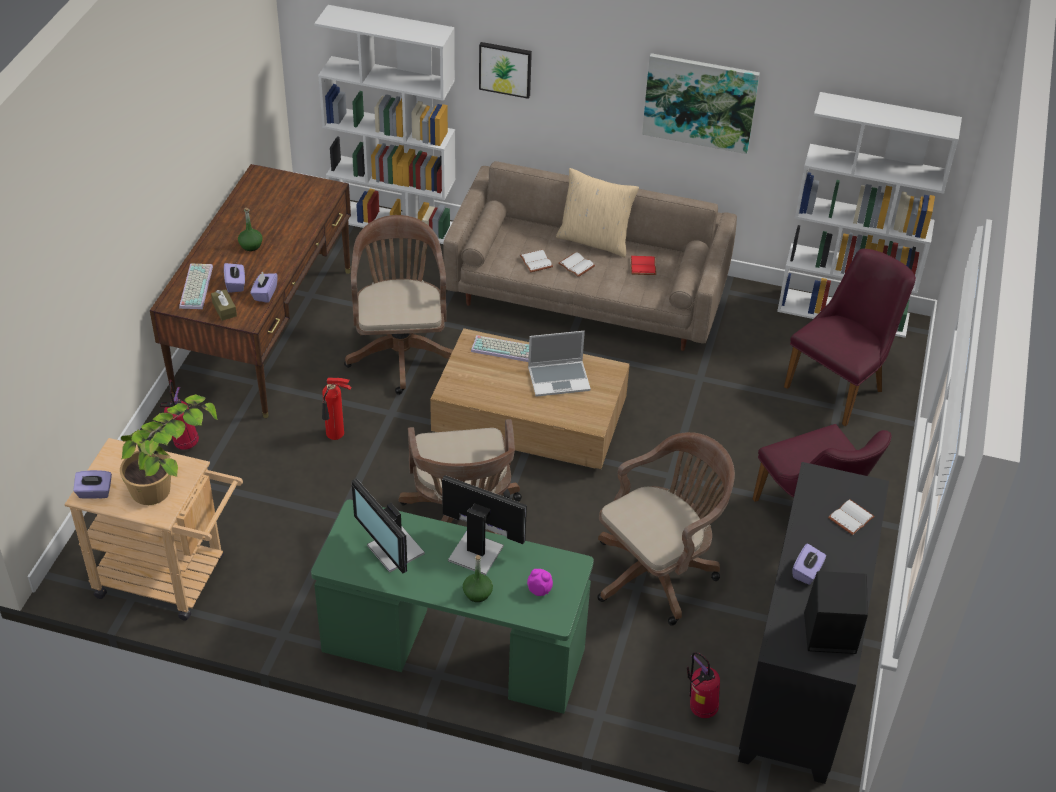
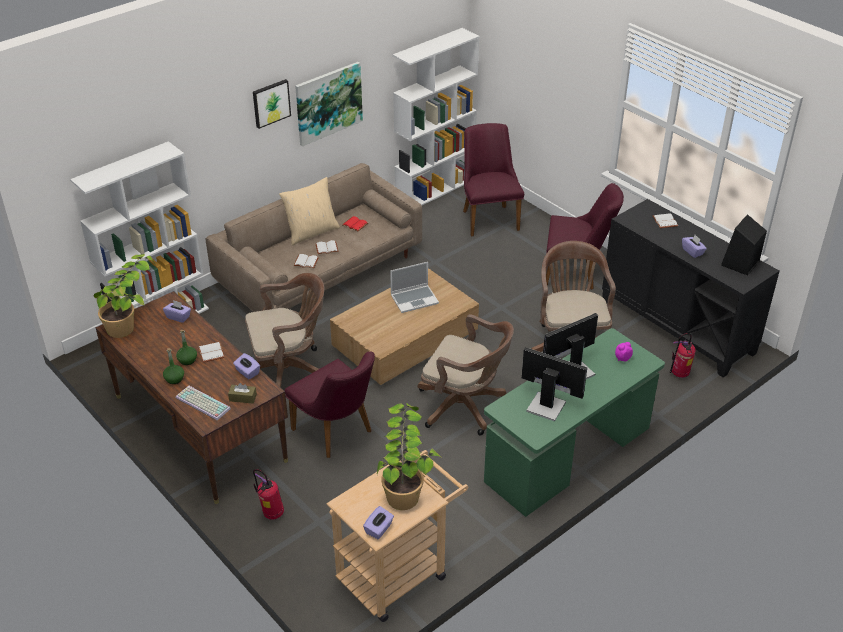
camera: 55 degrees left, 5 degrees down
(235, 284) = (221, 382): purple tissue box -> purple tissue box (178, 317)
(275, 256) = (212, 353): none -> white book
(277, 182) = (132, 322): none -> potted plant
(336, 435) = (337, 433): fire extinguisher -> purple chair
(394, 551) = (546, 405): monitor -> monitor turned 150 degrees counterclockwise
(401, 351) = (288, 370): brown office chair -> brown office chair turned 135 degrees clockwise
(477, 593) = (607, 384): green bottle -> green bottle (174, 379)
(505, 69) = (206, 153): picture -> picture (271, 103)
(505, 349) = (367, 309): keyboard -> none
(559, 379) = (414, 299): laptop -> laptop turned 45 degrees clockwise

